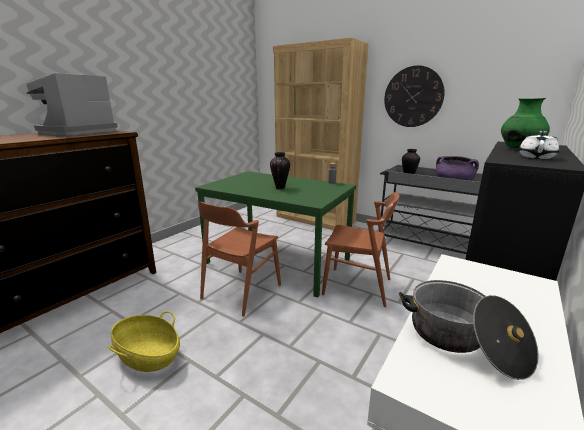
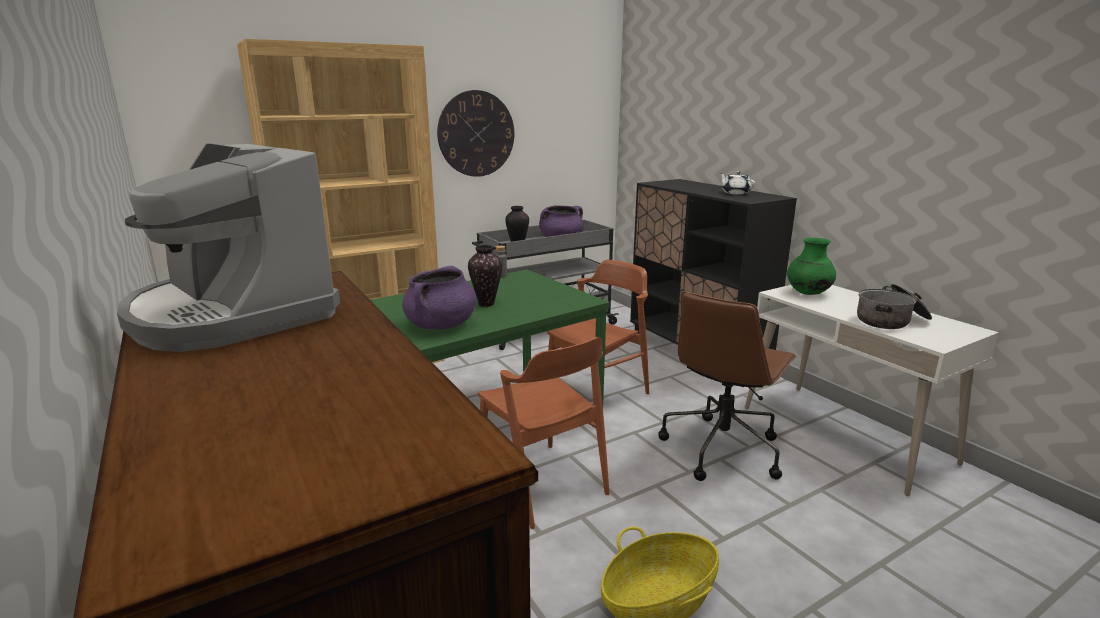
camera: 65 degrees left, 0 degrees up
(240, 186) = (441, 325): none -> purple cooking pot
(335, 359) = (722, 448): none -> brown office chair
(519, 149) = (691, 188): green vase -> green vase (808, 293)

